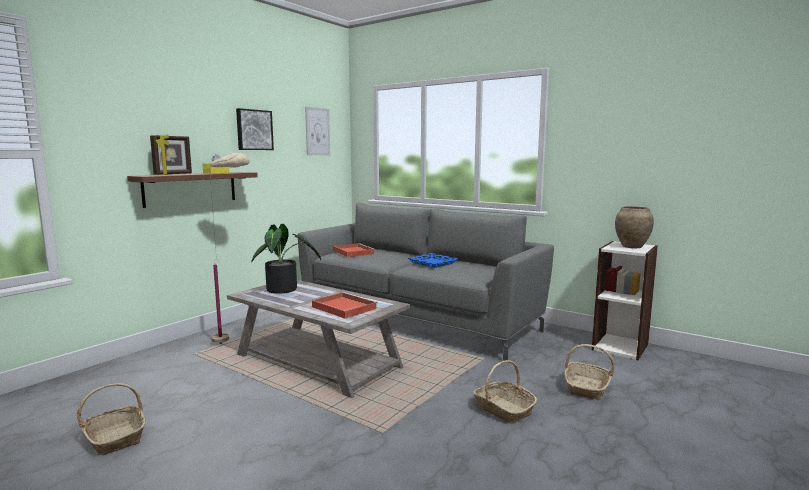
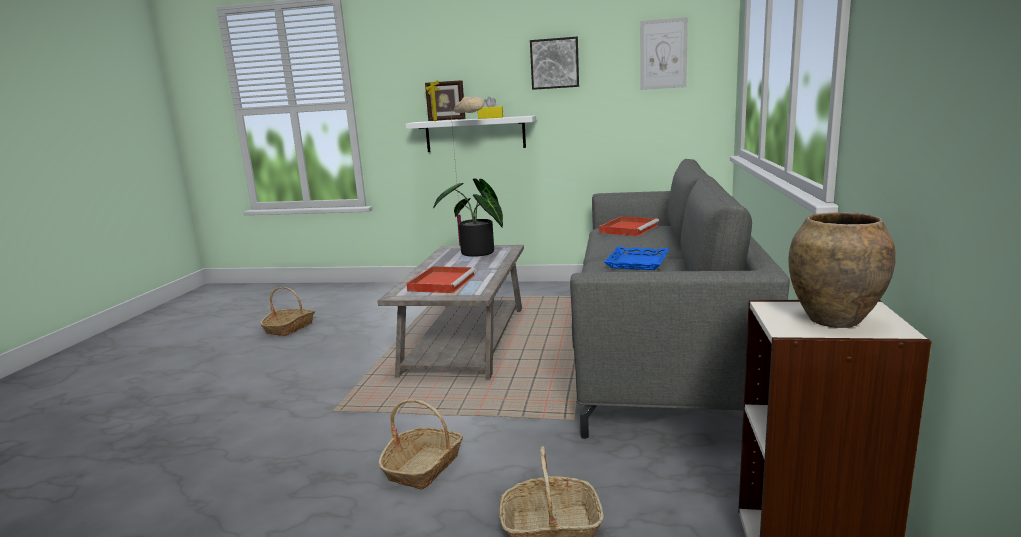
camera: 65 degrees right, 5 degrees up
(191, 188) = (475, 134): brown shelf -> white shelf

